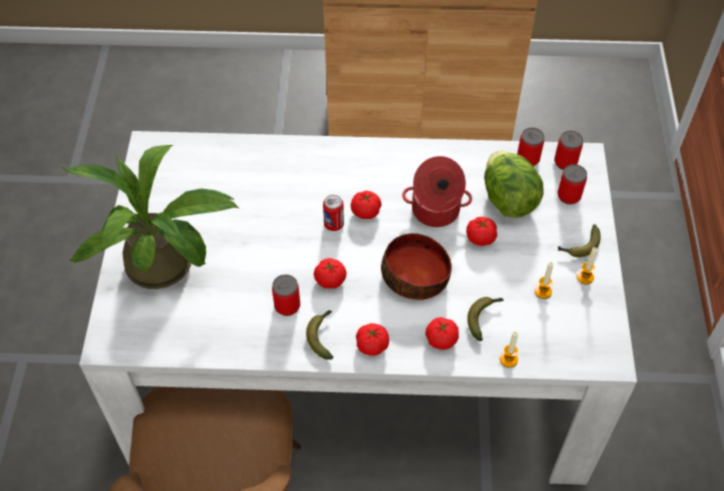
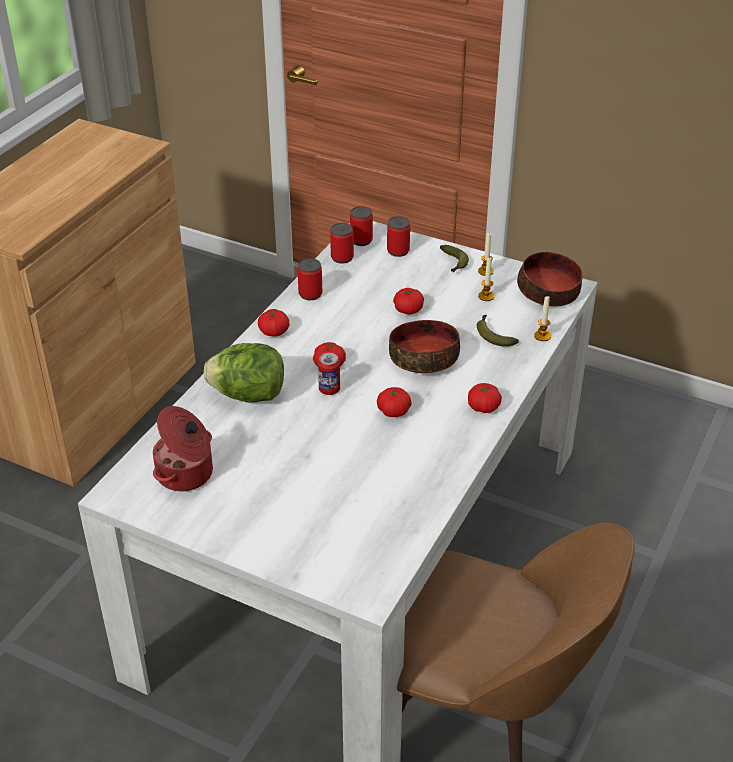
camera: 65 degrees left, 15 degrees down
(167, 267) = (299, 522): potted plant -> none
(287, 306) = (406, 448): can -> can (310, 294)
(322, 336) = (455, 435): banana -> none
(435, 211) = (360, 325): cooking pot -> cooking pot (186, 474)
(441, 339) = (501, 365): tomato -> tomato (274, 332)
(508, 199) = (378, 282): lettuce -> lettuce (248, 395)
(586, 342) = (548, 292): none -> bowl

